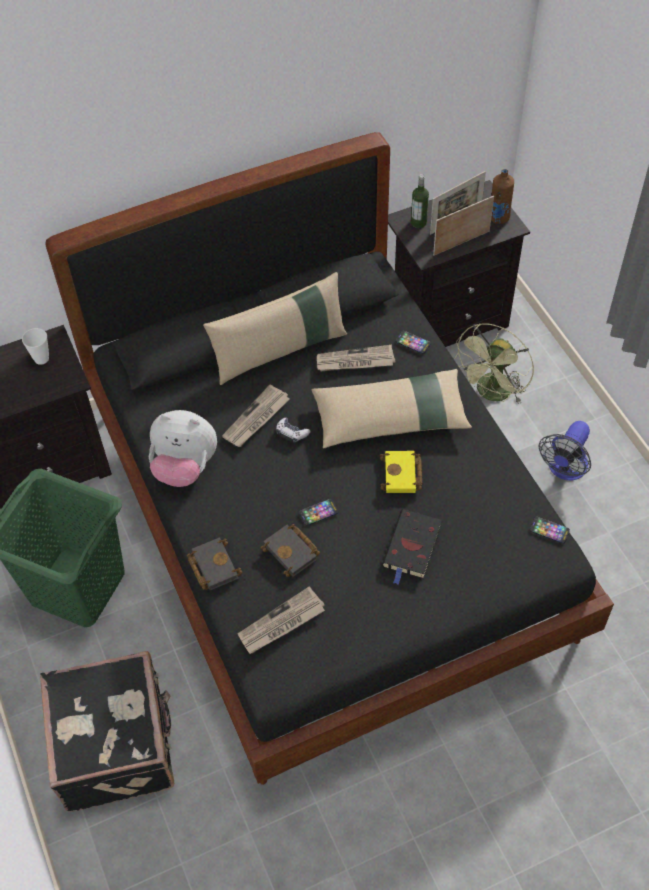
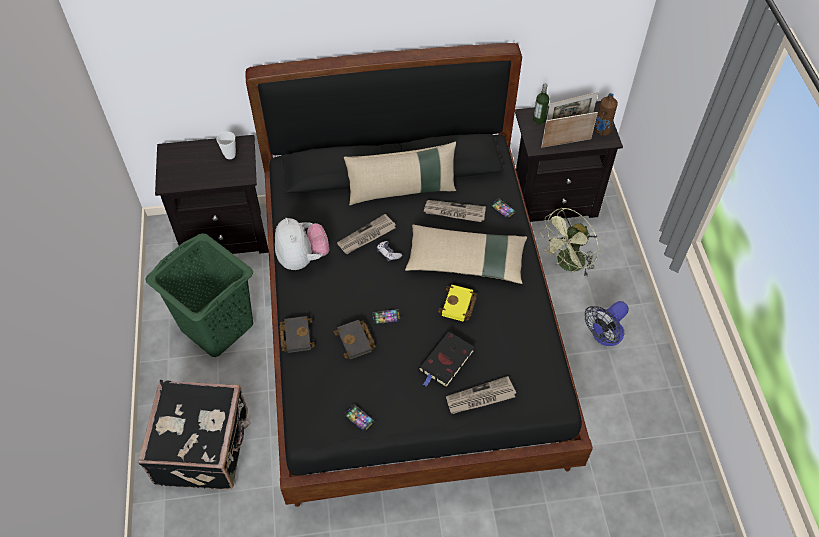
camera: 15 degrees right, 0 degrees up
(185, 467) = (302, 258): plush toy -> plush toy turned 135 degrees counterclockwise
(281, 623) = (329, 391): newspaper -> newspaper (480, 398)
(549, 530) = (556, 377): phone -> phone (359, 418)

